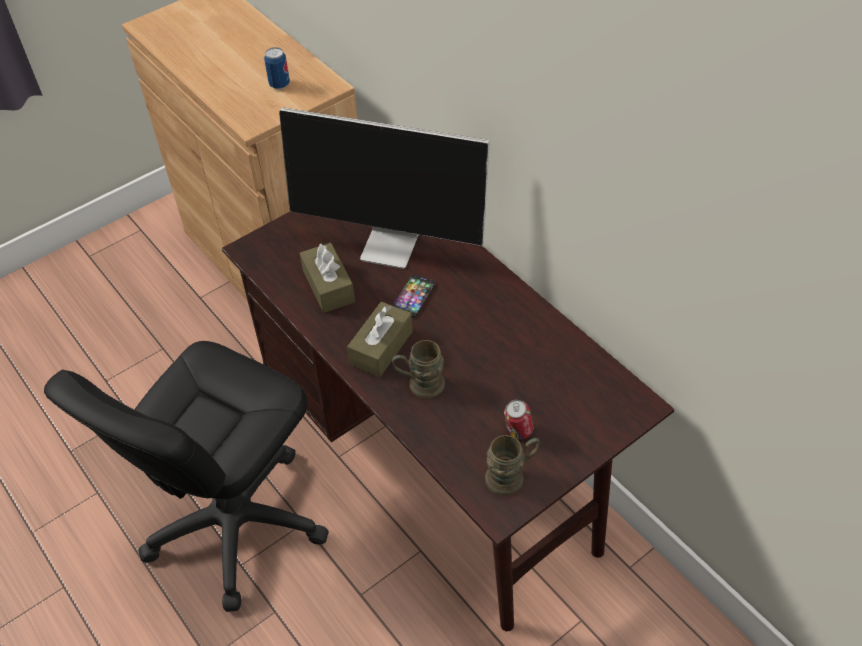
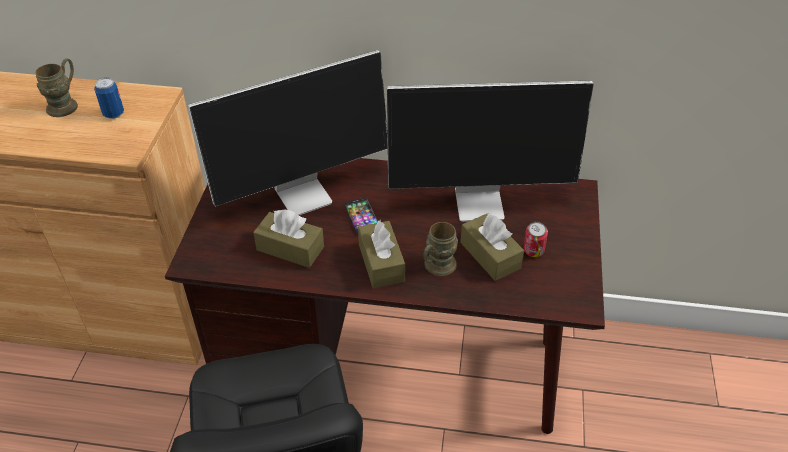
camera: 45 degrees left, 5 degrees down
(477, 406) = (490, 255): none -> brown tissue box
(511, 476) = (562, 280): brown mug -> brown mug (66, 104)
(530, 354) = (481, 203): none -> monitor

